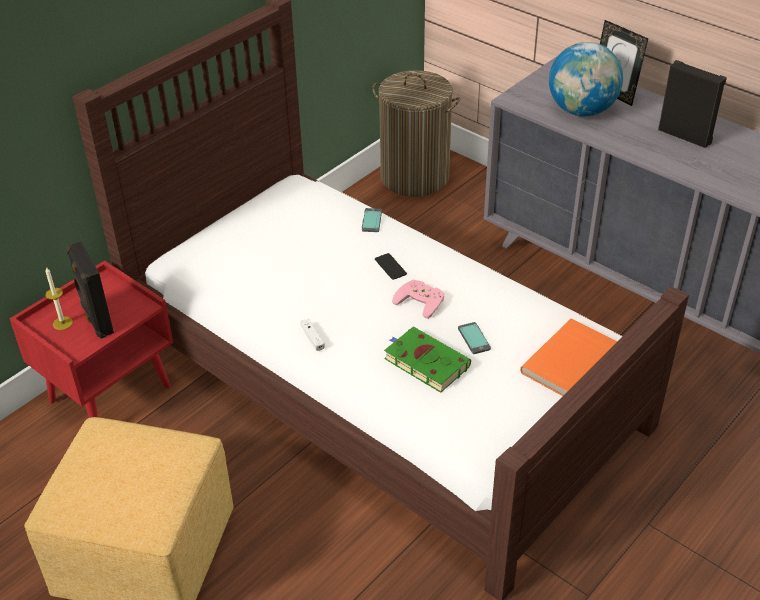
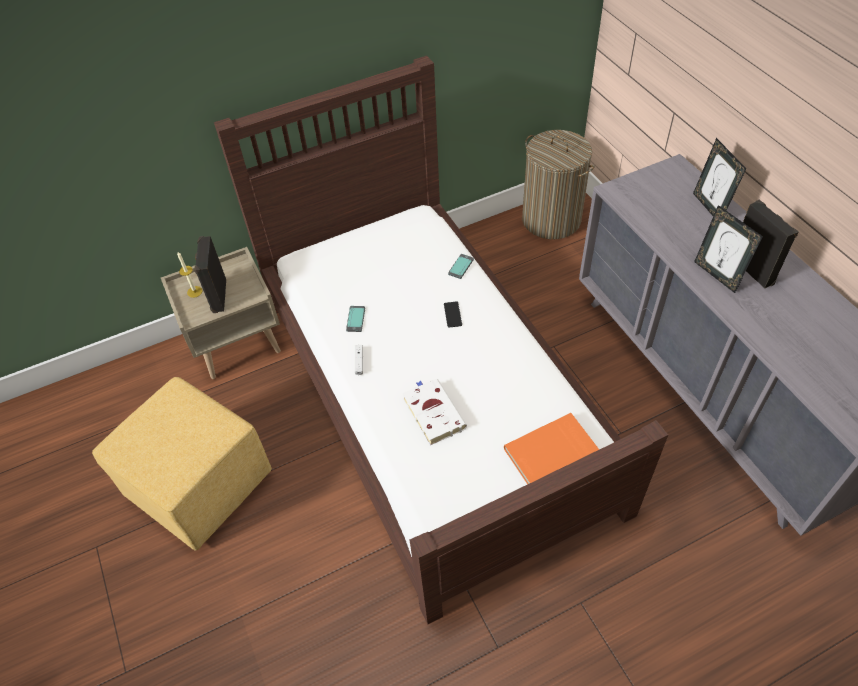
camera: 25 degrees right, 10 degrees up
(110, 392) = (238, 344): red nightstand -> beige nightstand
(422, 300) = (461, 353): pink game controller -> none
(424, 362) = (432, 412): green book -> white book
(474, 338) = (483, 404): phone -> phone (356, 319)
(581, 111) = (669, 218): globe -> none
(656, 147) = (717, 275): none -> picture frame

